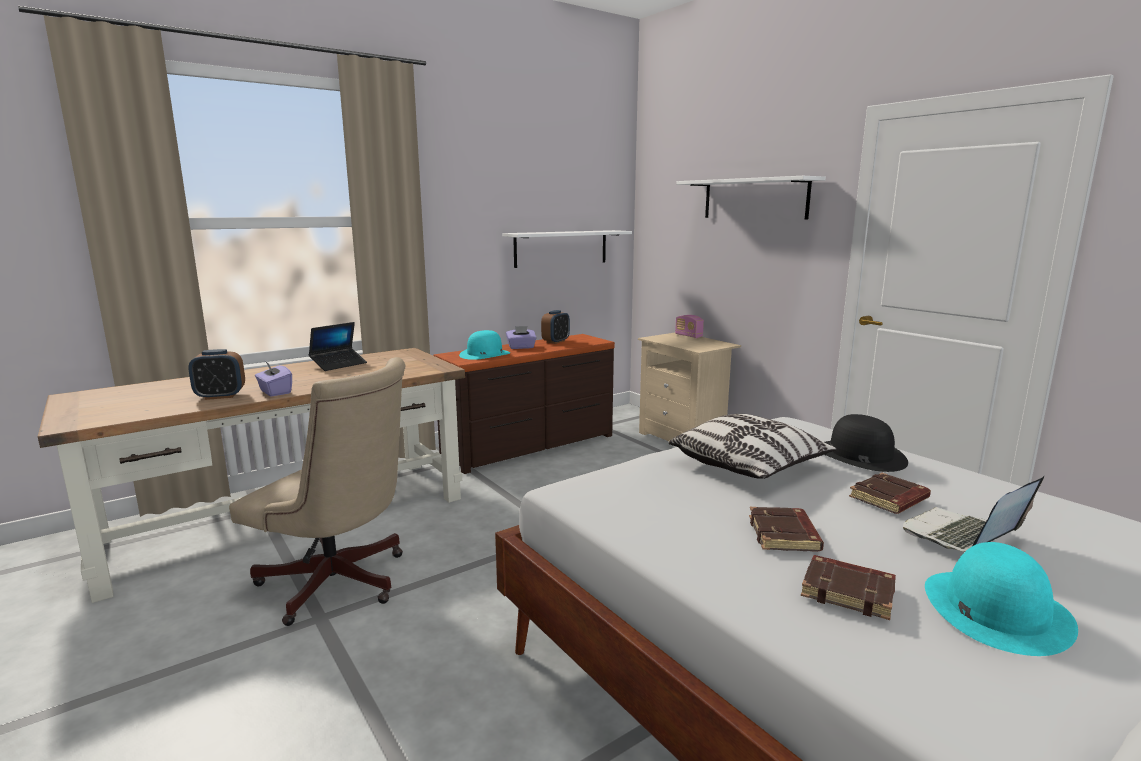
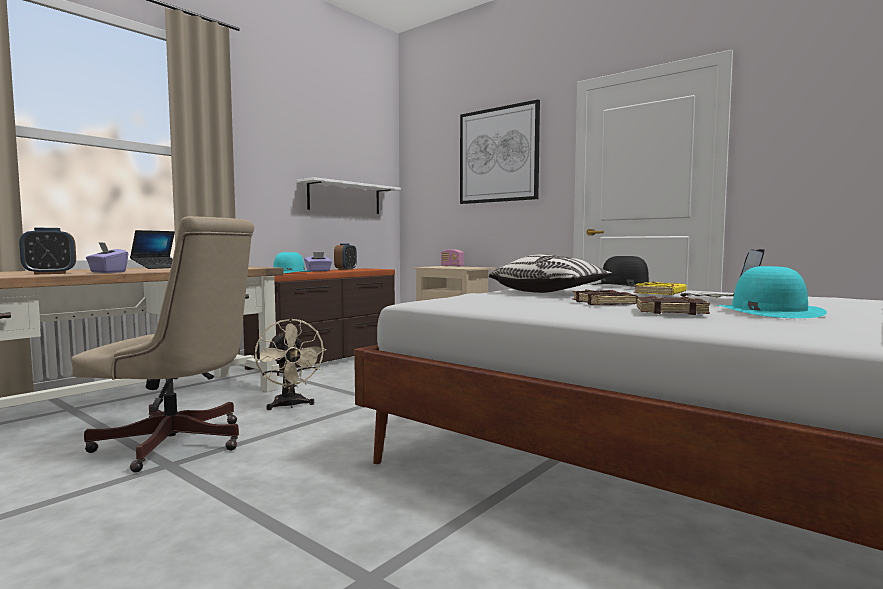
camera: 15 degrees left, 10 degrees down
(464, 531) = (290, 406): none -> beige fan
(754, 199) = (498, 155): white shelf -> picture
(889, 499) = (660, 293): brown book -> yellow book

